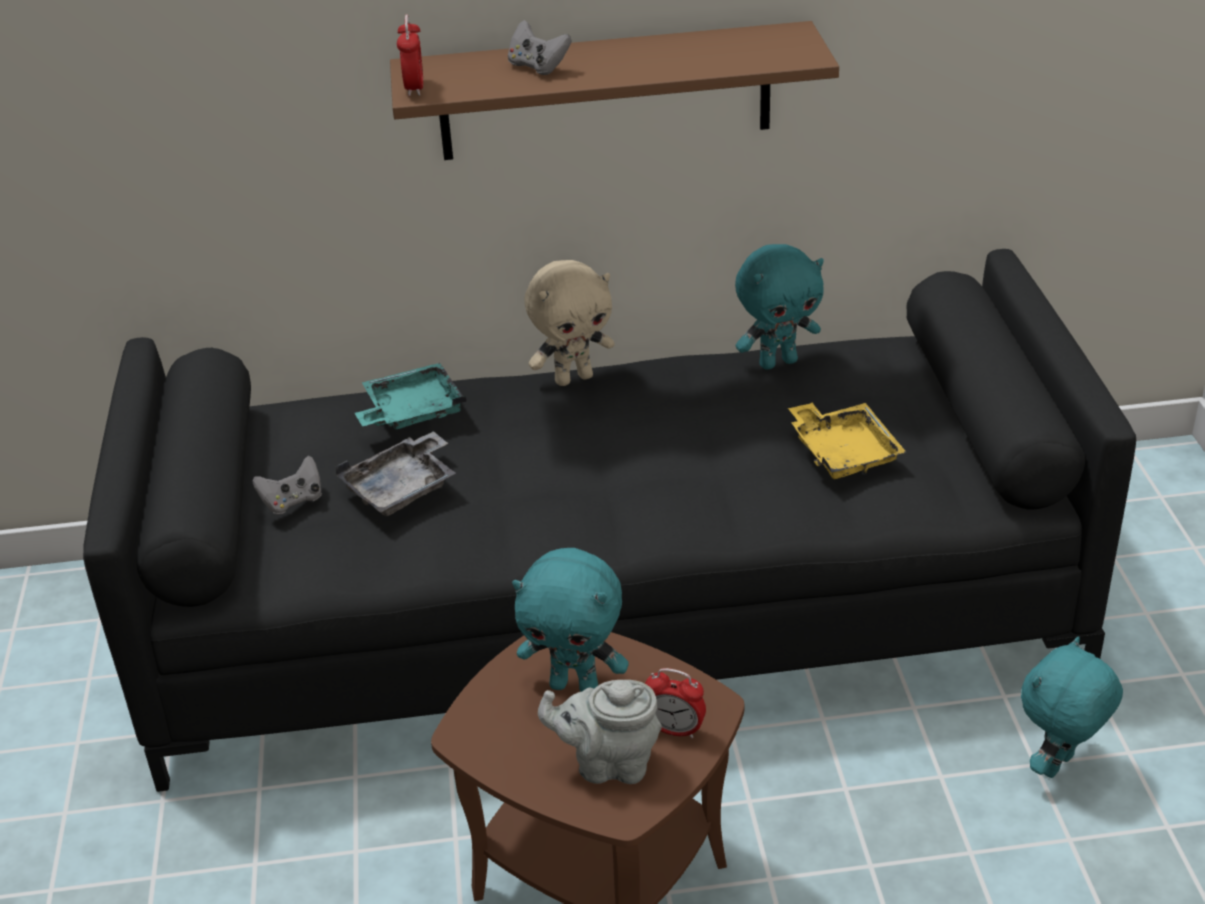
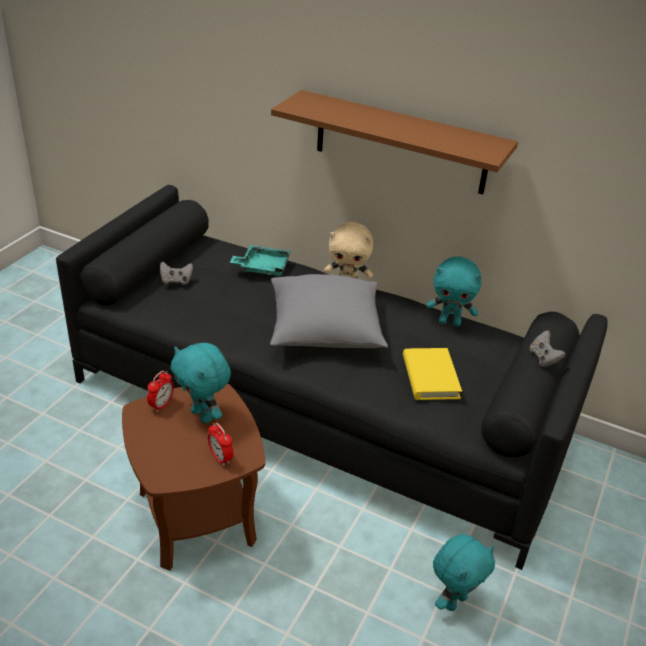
camera: 30 degrees right, 0 degrees up
(402, 488) = (222, 296): grey tray -> none
(414, 88) = (291, 104): alarm clock -> alarm clock (161, 405)
(538, 67) = (356, 115): grey game controller -> grey game controller (543, 358)
(608, 763) = (178, 455): grey teapot -> none
(622, 463) = (325, 331): none -> grey pillow
(843, 452) = (430, 377): yellow tray -> yellow book
(1059, 766) = (454, 601): turquoise plush toy -> turquoise plush toy turned 150 degrees clockwise

